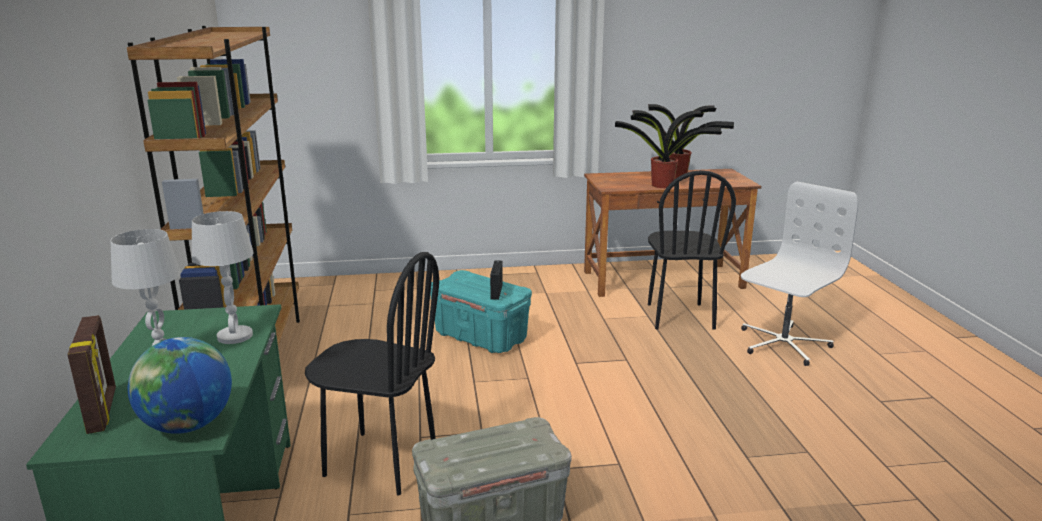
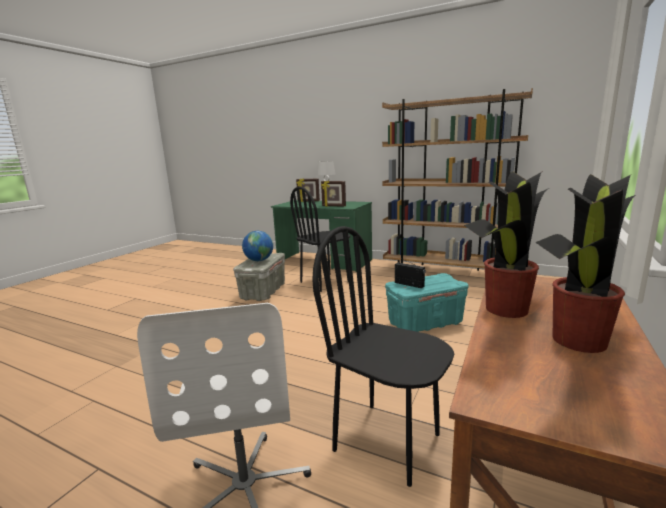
camera: 125 degrees right, 5 degrees down
(188, 425) = (287, 204): globe -> globe (259, 260)
(234, 336) = (333, 206): white table lamp -> picture frame

